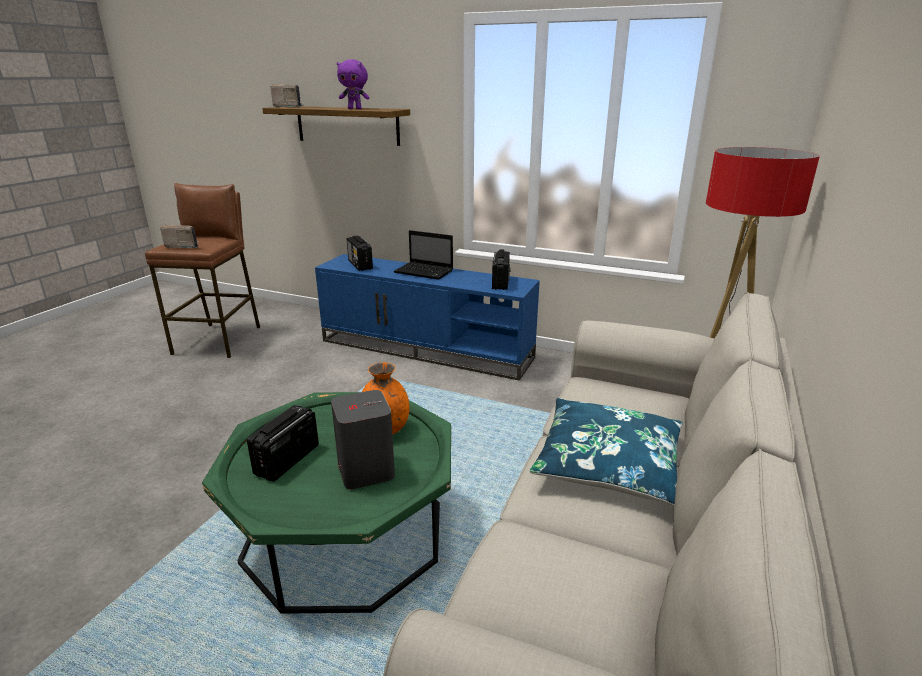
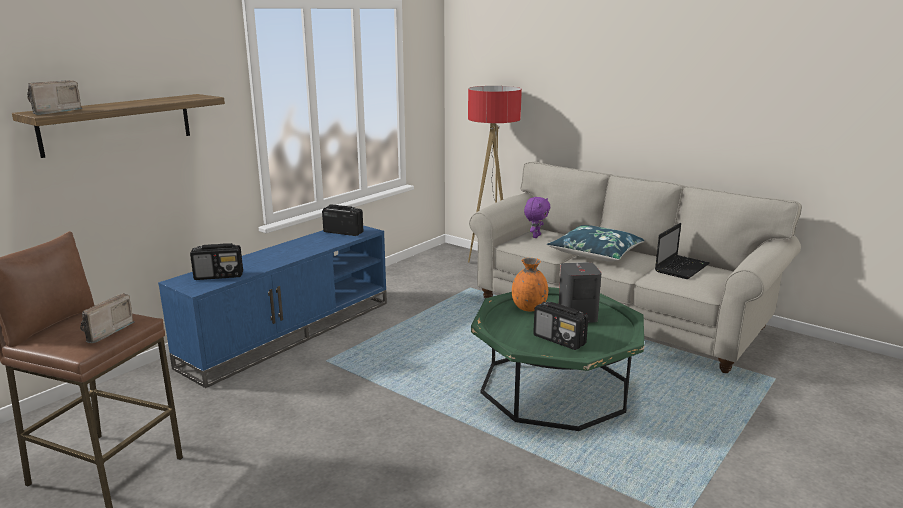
camera: 75 degrees left, 5 degrees down
(355, 109) = (164, 101): purple plush toy -> purple plush toy (535, 236)
(425, 272) = (280, 252): laptop -> laptop (682, 267)

